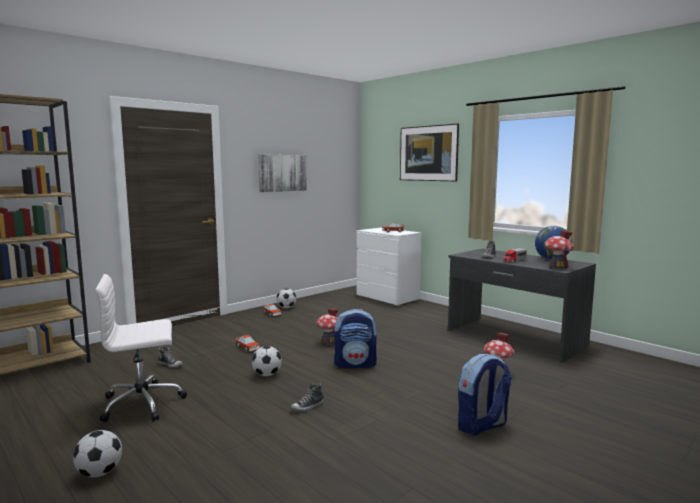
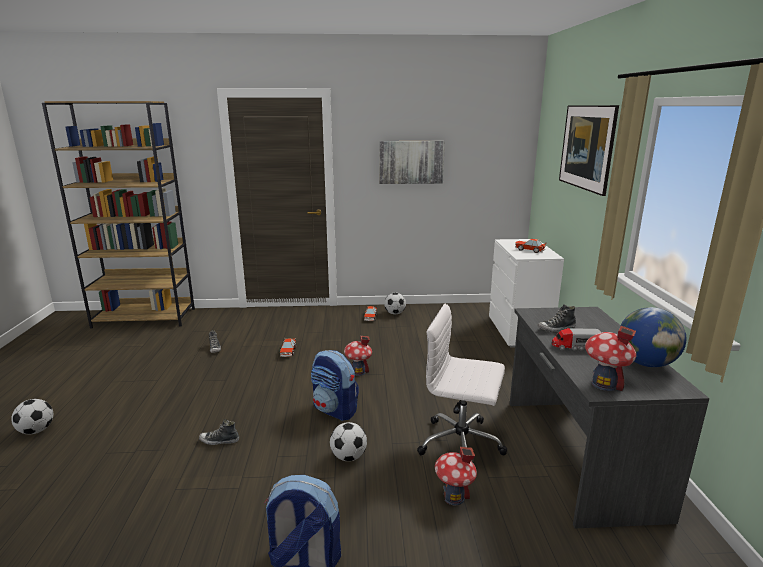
camera: 40 degrees right, 10 degrees up
(144, 403) = (144, 380): white office chair -> white office chair (462, 445)
(267, 374) = (252, 388): football -> football (348, 456)

